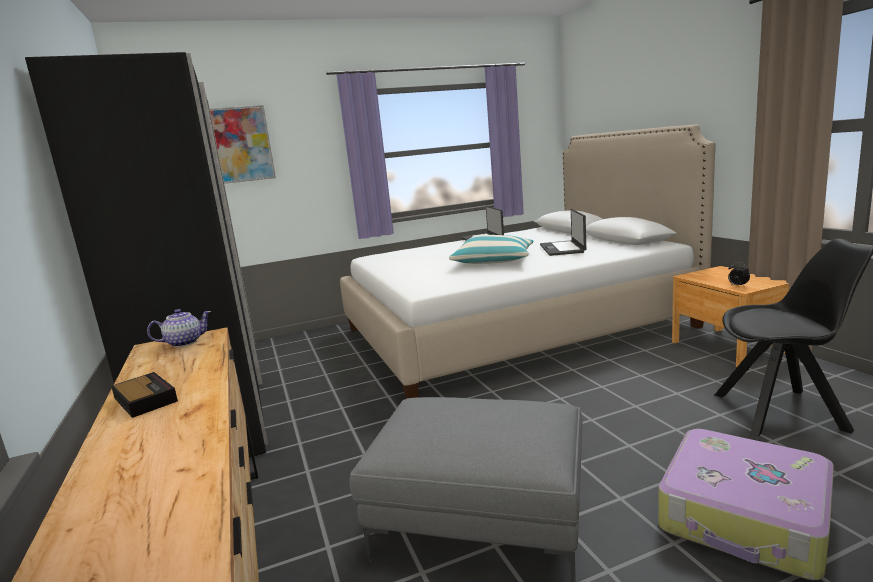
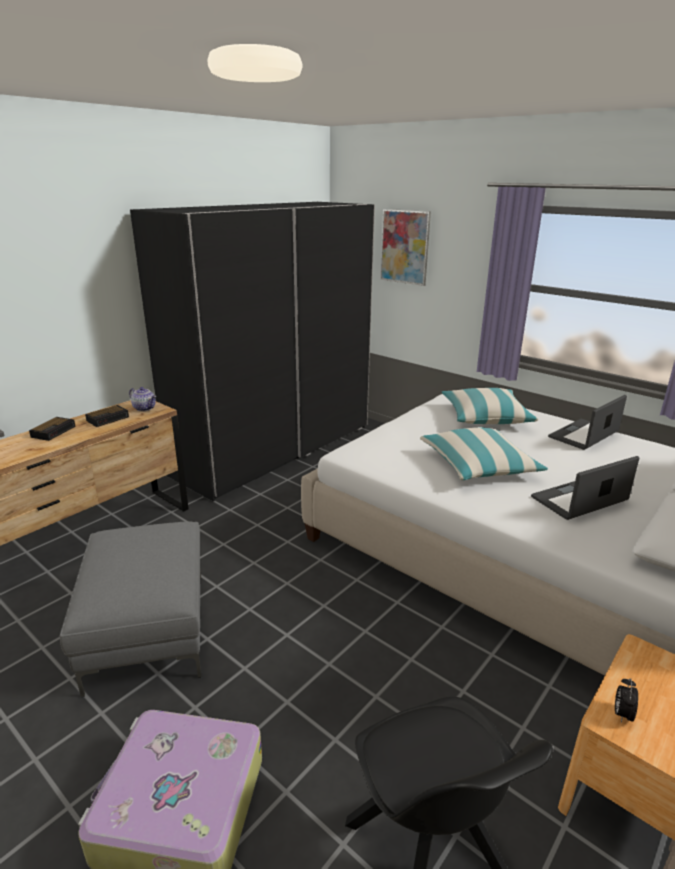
camera: 60 degrees right, 10 degrees up
(175, 362) = (108, 418): none -> alarm clock
(422, 253) = (485, 416): none -> pillow

